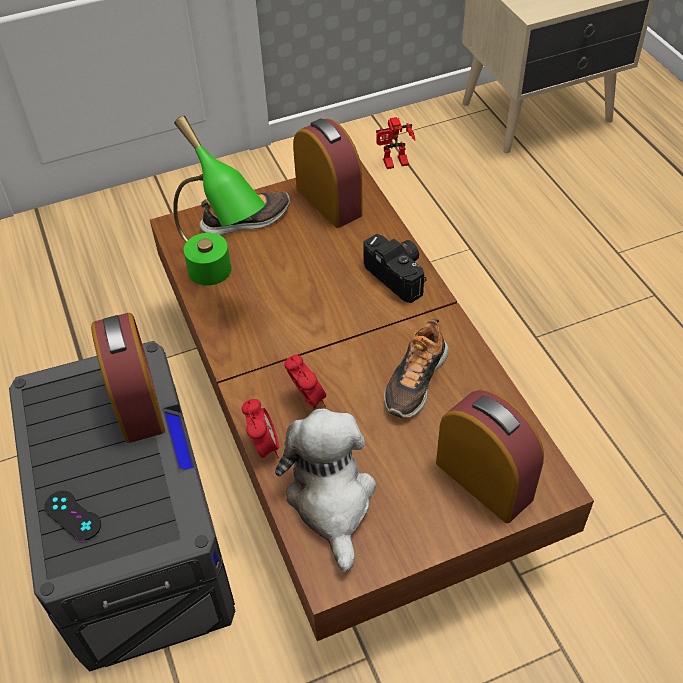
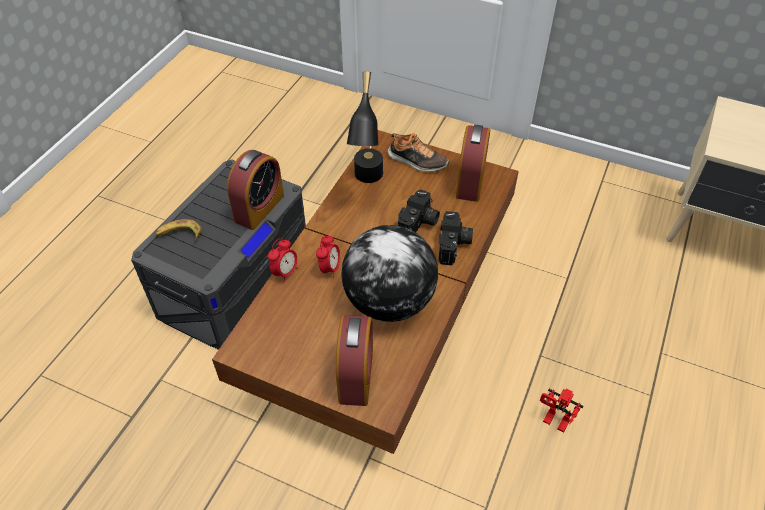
camera: 45 degrees right, 0 degrees up
(73, 515) = (179, 234): black game controller -> banana
(223, 281) = (367, 183): green table lamp -> black table lamp
(331, 500) = (280, 320): plush toy -> none
(336, 281) = (419, 224): none -> camera
(394, 164) = (584, 199): toy robot -> toy robot (553, 422)
(415, 380) = (389, 302): shoe -> globe

